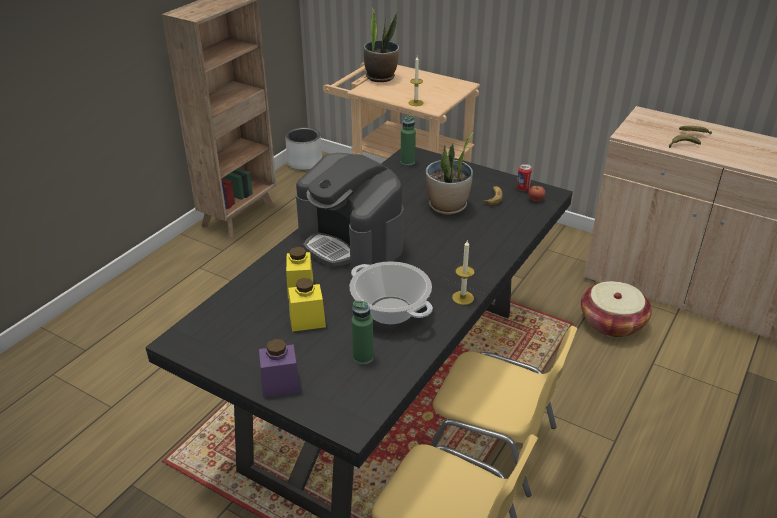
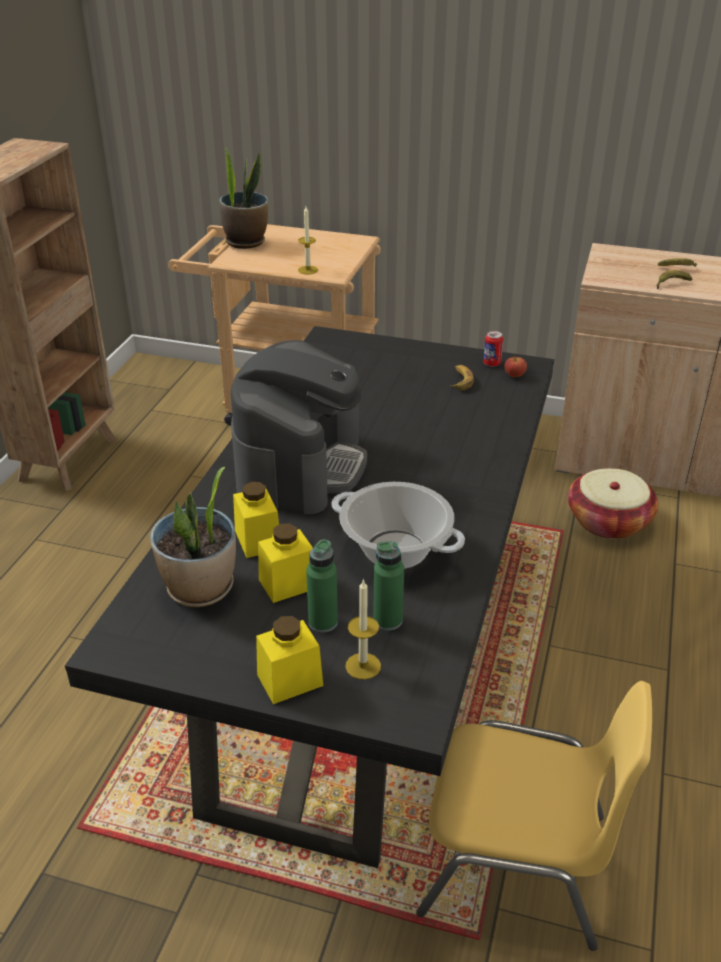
camera: 15 degrees left, 0 degrees up
(280, 384) = (290, 680): purple jar -> yellow jar
(305, 163) = (137, 373): grey planter -> none
(351, 242) = (300, 466): coffee machine -> coffee machine turned 105 degrees counterclockwise
(407, 162) = (327, 349): green bottle -> green bottle (323, 622)
(447, 206) = (407, 400): potted plant -> potted plant (200, 589)
(463, 298) = (482, 516): candle -> candle (363, 666)
(493, 444) = (523, 705): yellow chair -> none

